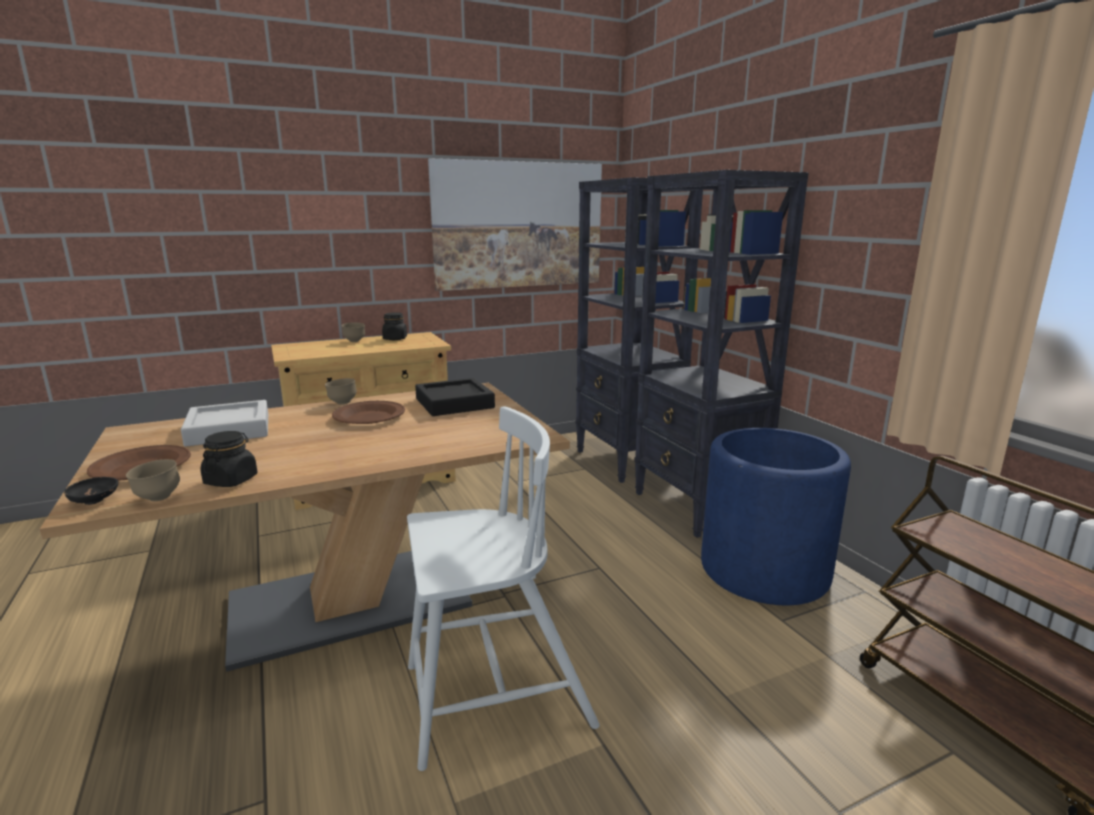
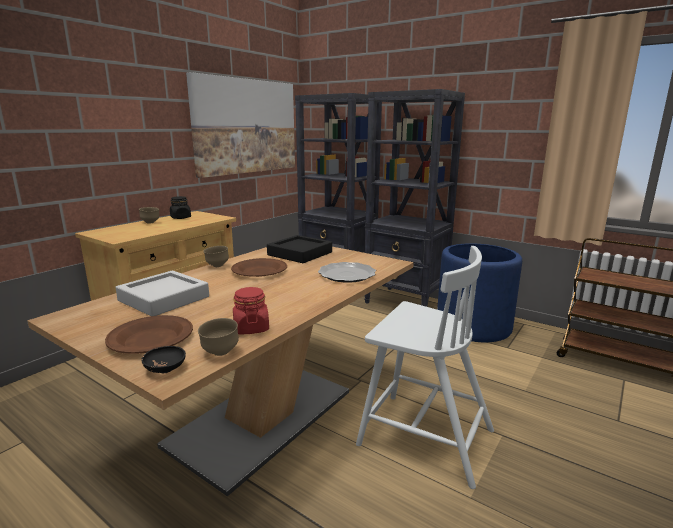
camera: 30 degrees left, 0 degrees up
(231, 480) = (251, 328): black jar -> red jar
(449, 441) = (346, 274): none -> plate
(493, 697) = (423, 436): white chair -> white chair turned 75 degrees clockwise

